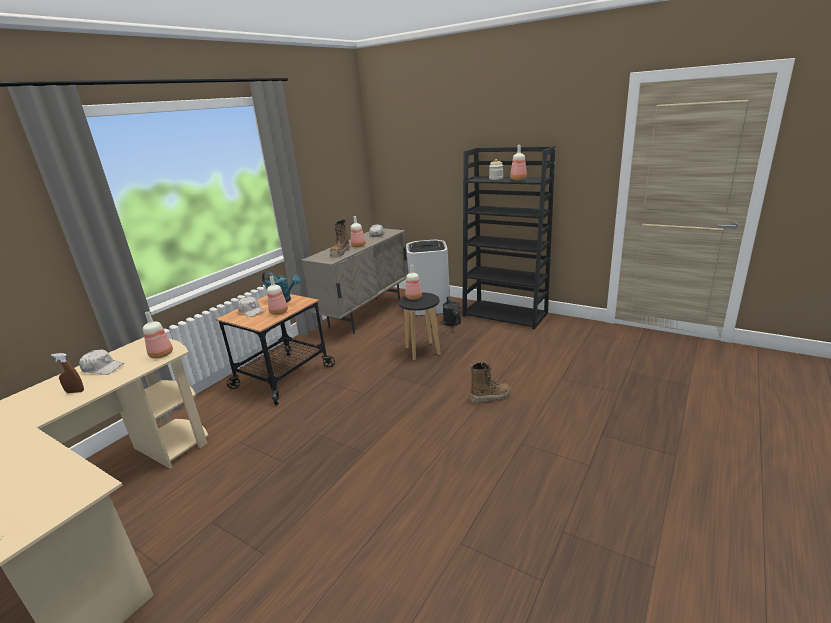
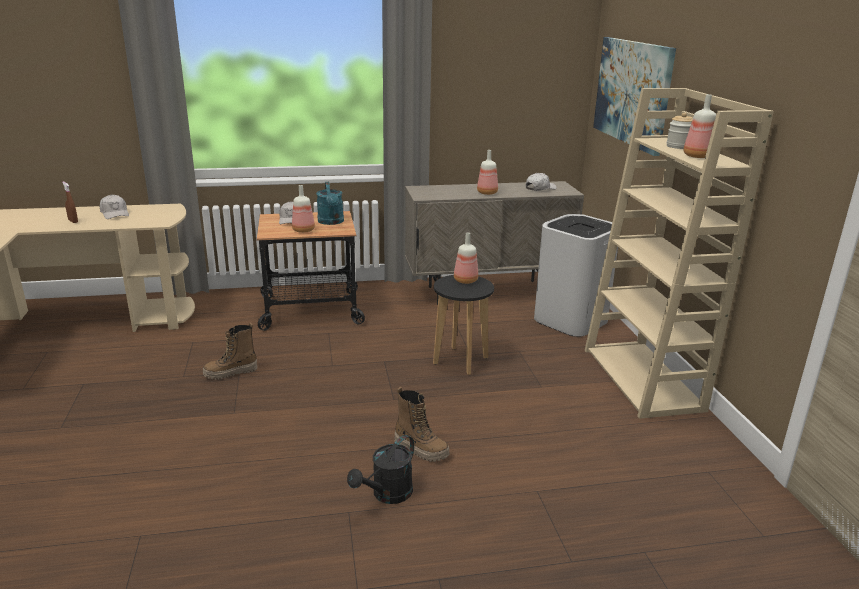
camera: 45 degrees right, 0 degrees up
(162, 354) = (154, 221): bottle -> none
(340, 253) = (451, 193): boot -> boot (231, 373)
(419, 160) = (632, 92): none -> picture
(453, 323) = (555, 352): black watering can -> black watering can (387, 495)
(505, 314) = (643, 379): black bookcase -> beige bookcase

